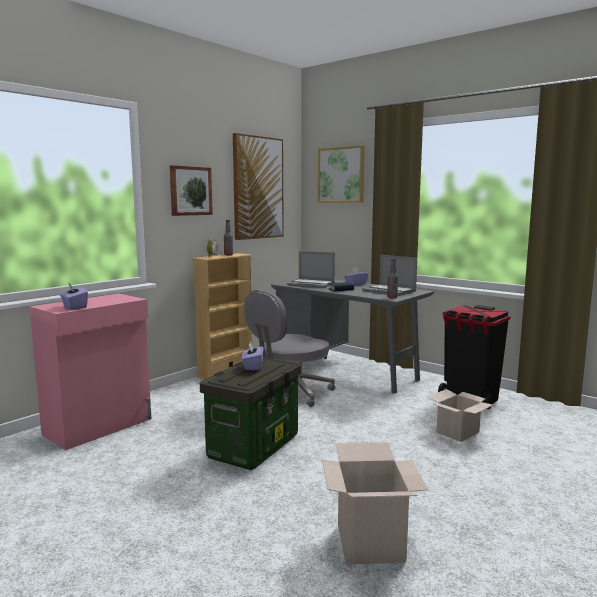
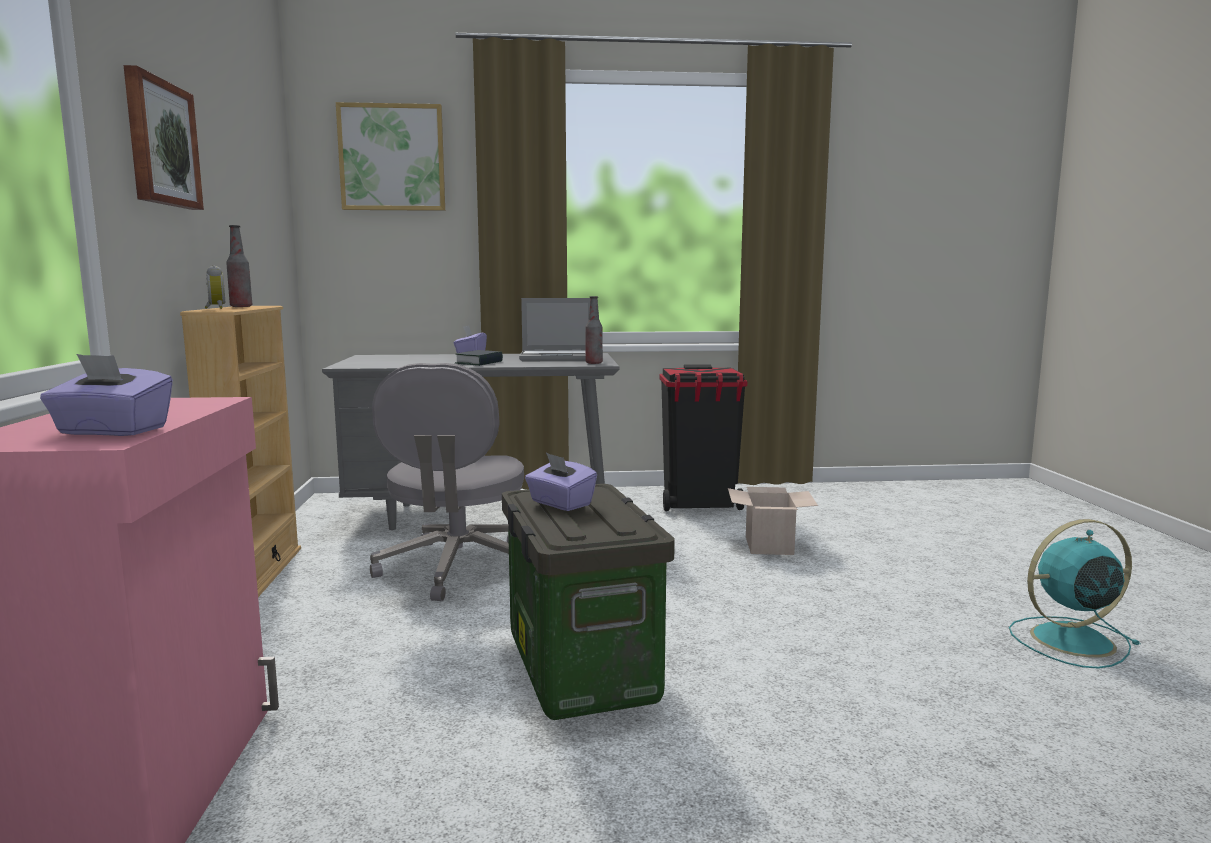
camera: 45 degrees left, 0 degrees up
(258, 188) = (247, 165): picture -> none
(312, 284) = (402, 362): laptop -> none
(370, 543) = (979, 712): cardboard box -> none
(518, 550) = (1069, 640): none -> turquoise fan

